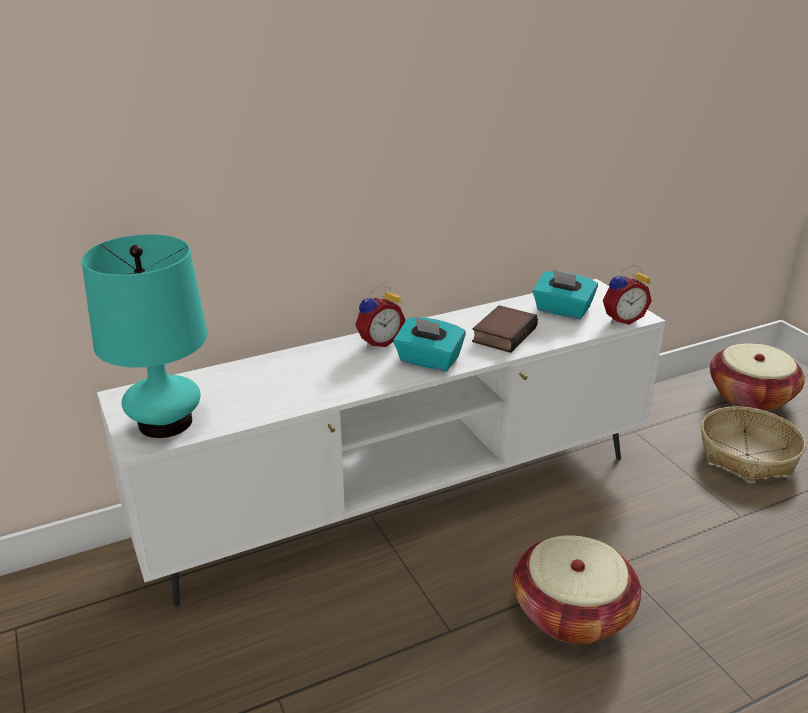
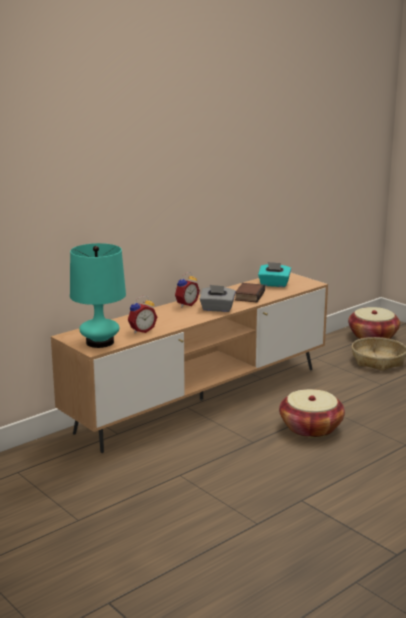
camera: 15 degrees left, 10 degrees down
(403, 501) = (201, 400): white tv stand -> brown tv stand
(428, 361) = (217, 309): turquoise tissue box -> grey tissue box
(622, 319) = (306, 285): alarm clock -> alarm clock (141, 330)

